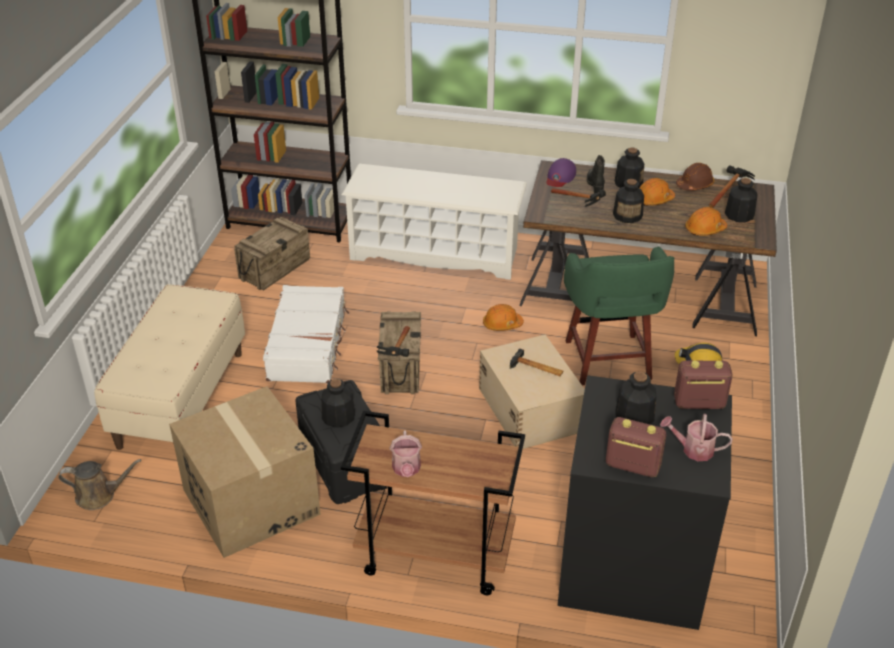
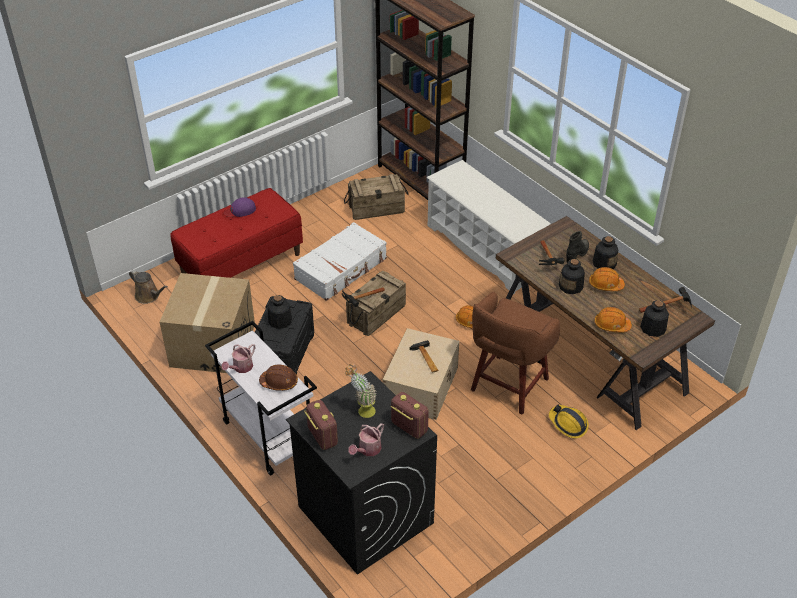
camera: 40 degrees right, 5 degrees up
(181, 398) = (241, 264): beige bench -> red bench
(433, 555) = (268, 435): brown cart -> white cart
(560, 177) = (562, 234): purple cap -> purple cap (240, 210)
(608, 362) = (508, 386): green stool -> brown stool
(633, 416) = (362, 410): bottle -> potted plant
(693, 449) = (367, 450): watering can -> watering can turned 105 degrees counterclockwise
(694, 185) = (652, 289): brown hard hat -> brown hard hat (279, 382)

